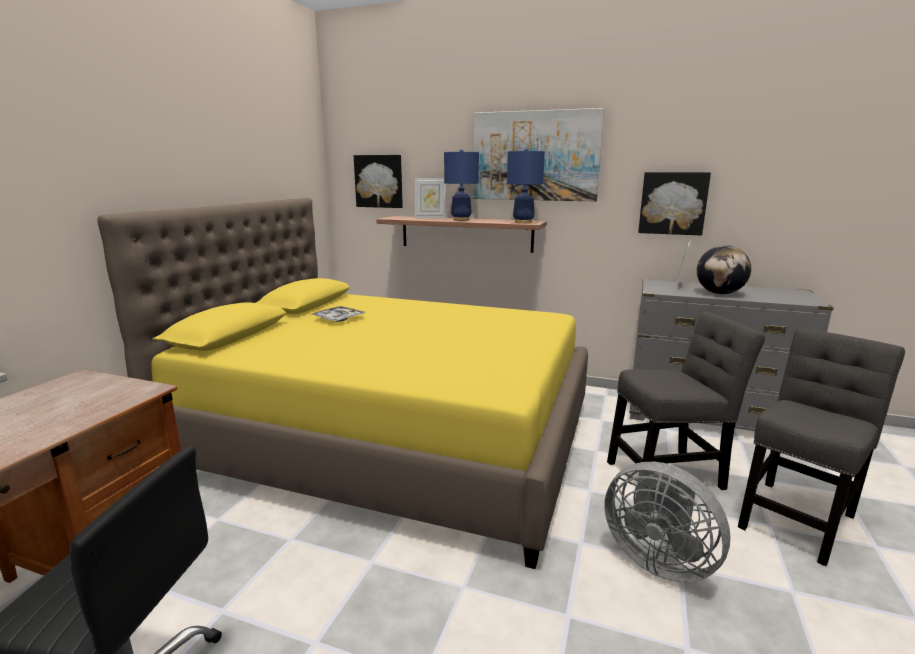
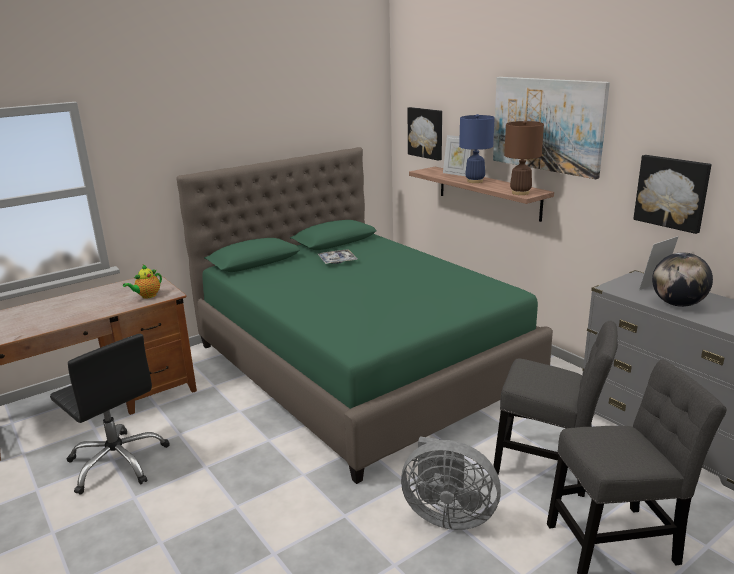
camera: 35 degrees right, 5 degrees up
(103, 400) = (147, 296): none -> teapot
(391, 436) = (360, 365): yellow bed -> green bed
(523, 222) = (520, 193): blue table lamp -> brown table lamp
(658, 559) = (447, 514): grey fan -> grey fan turned 60 degrees counterclockwise

